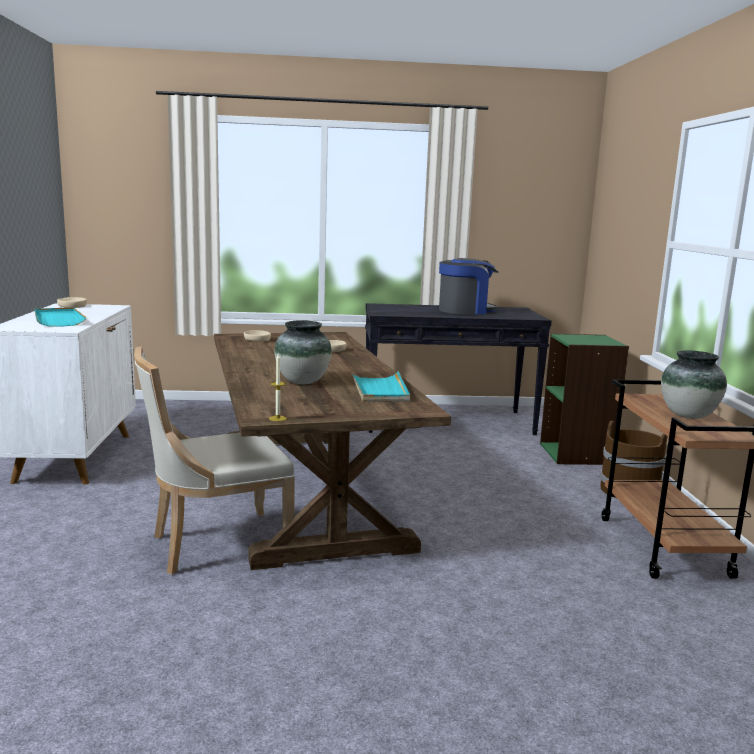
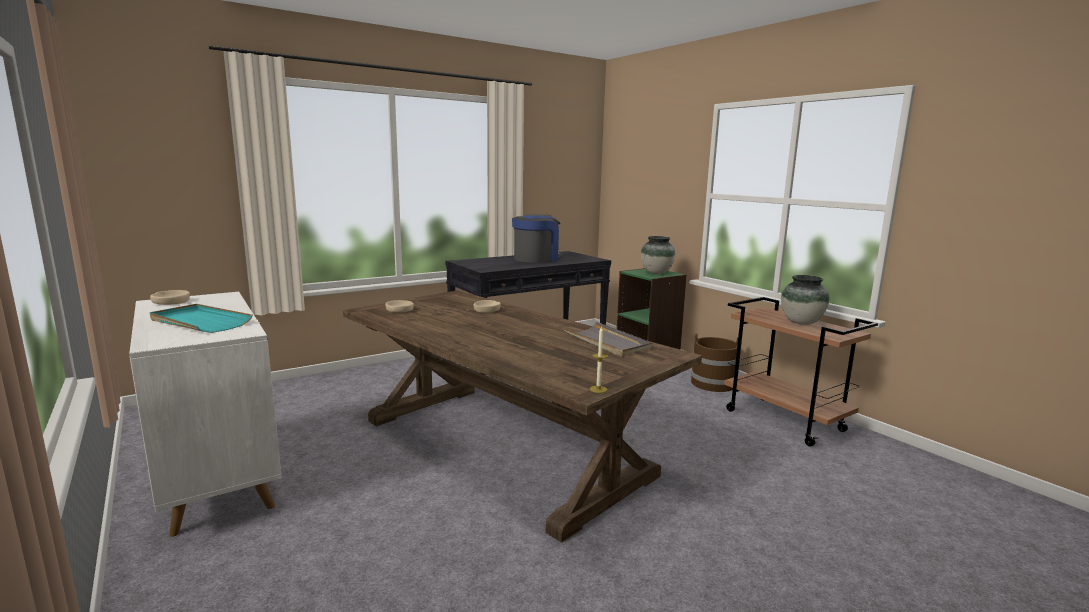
camera: 30 degrees left, 0 degrees up
(215, 545) = (498, 529): beige chair -> none
(303, 382) = (535, 347): vase -> vase (656, 273)
(379, 390) = (606, 342): turquoise tray -> grey tray

